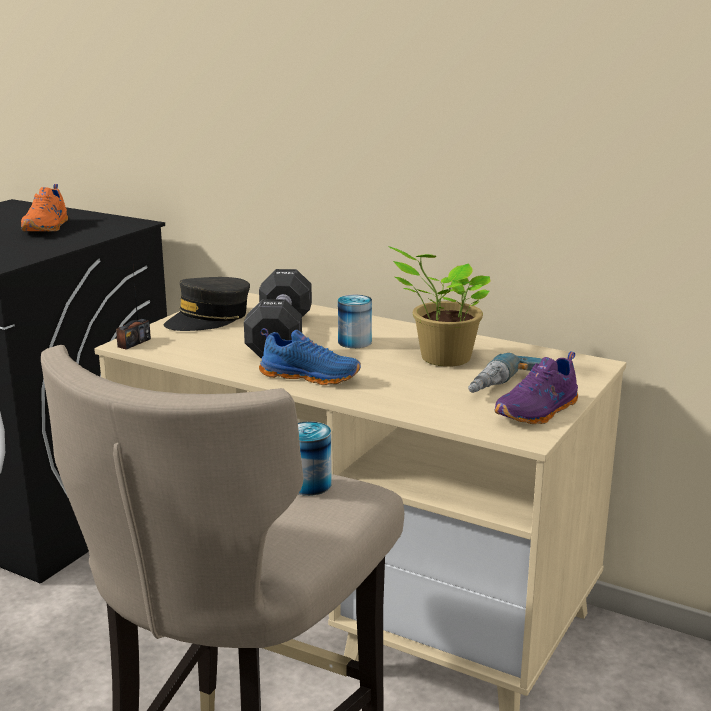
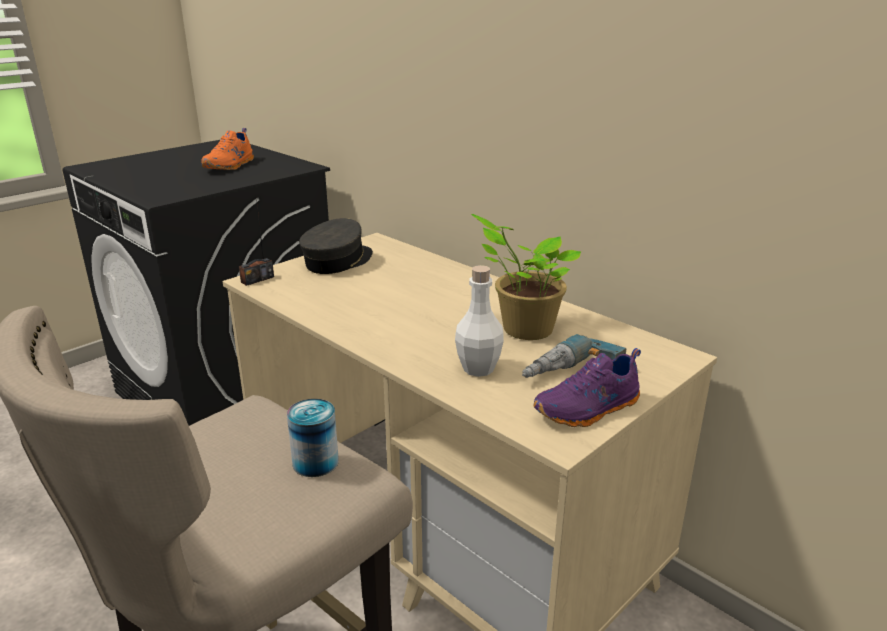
camera: 15 degrees right, 5 degrees up
(209, 318) = (338, 261): grey cap -> grey cap turned 150 degrees clockwise
(280, 336) = (387, 286): black dumbbell -> none
(310, 376) = (385, 335): blue shoe -> none
(354, 342) = (450, 300): can -> none
(420, 393) = (478, 368): none -> white bottle

